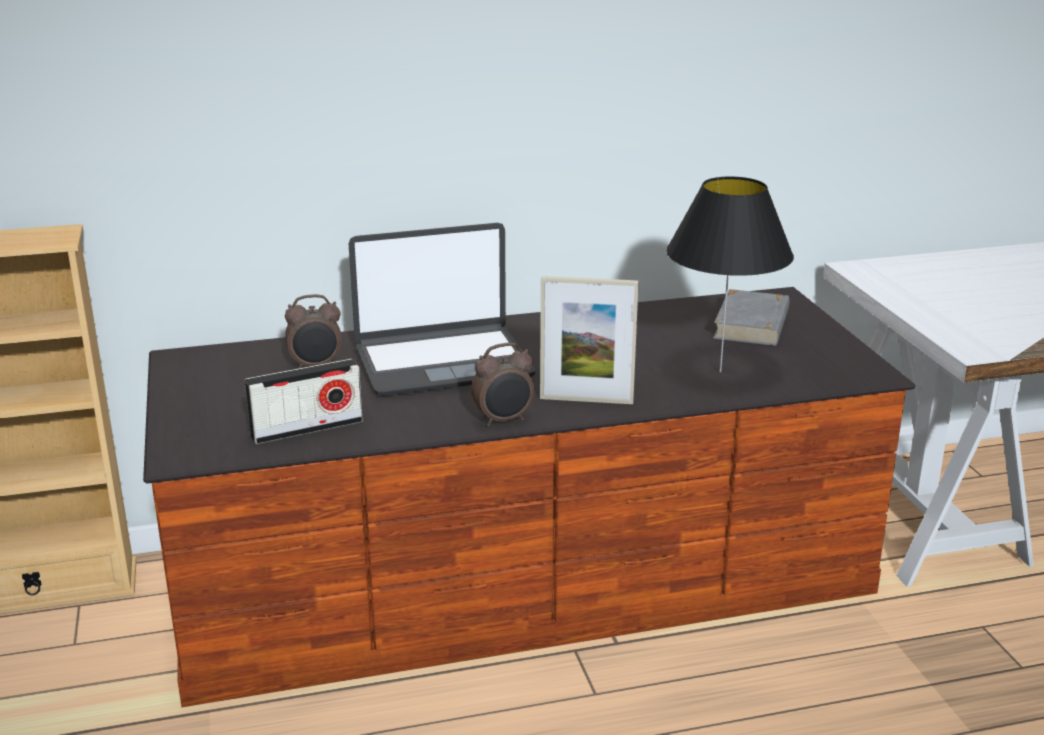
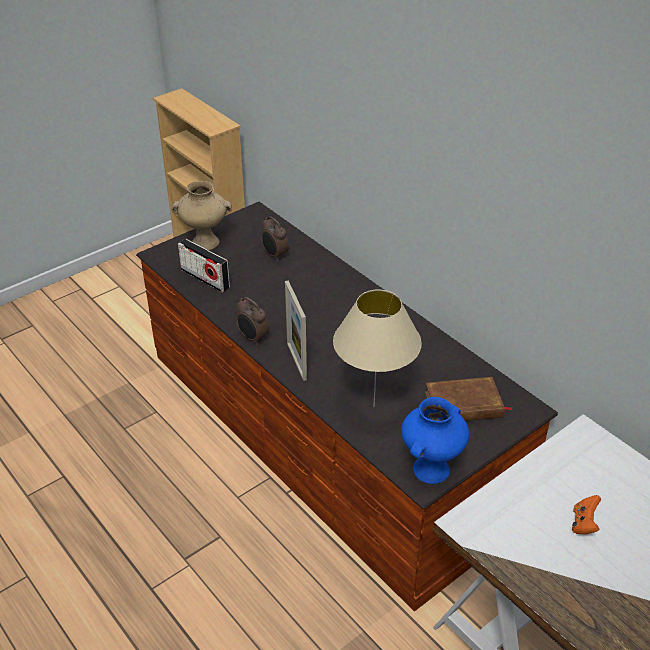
camera: 65 degrees right, 15 degrees up
(204, 410) = (206, 242): none -> beige vase
(443, 362) = (309, 294): laptop -> none
(719, 372) = (373, 406): black table lamp -> beige table lamp
(752, 324) = (464, 405): grey book -> brown book
(852, 365) = (431, 468): none -> blue vase
(991, 299) = (583, 523): none -> orange game controller

